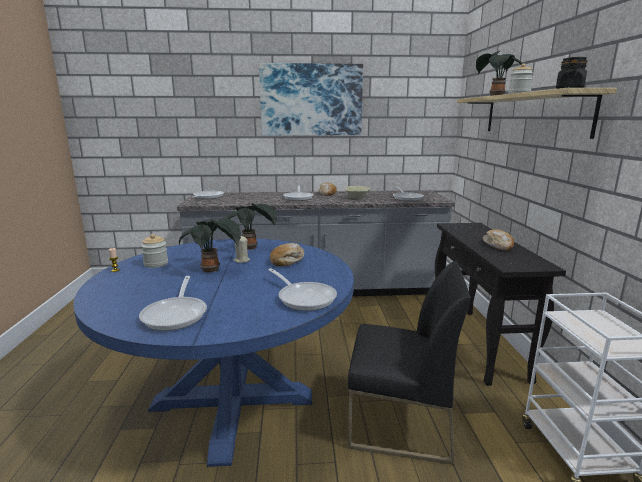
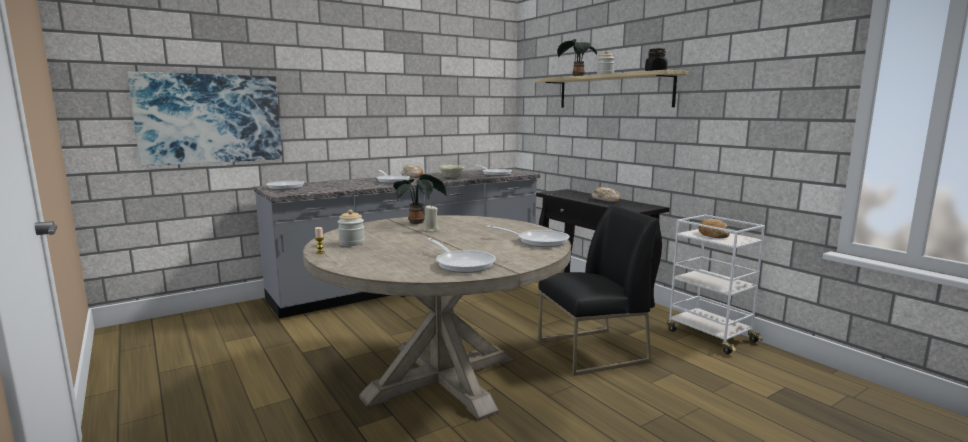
camera: 30 degrees left, 5 degrees down
(212, 270) = (421, 239): potted plant -> none
(233, 401) = (442, 377): blue dining table -> beige dining table
(288, 260) = (472, 225): bread -> bread (712, 234)
(311, 100) = (385, 77): picture -> picture (210, 118)

